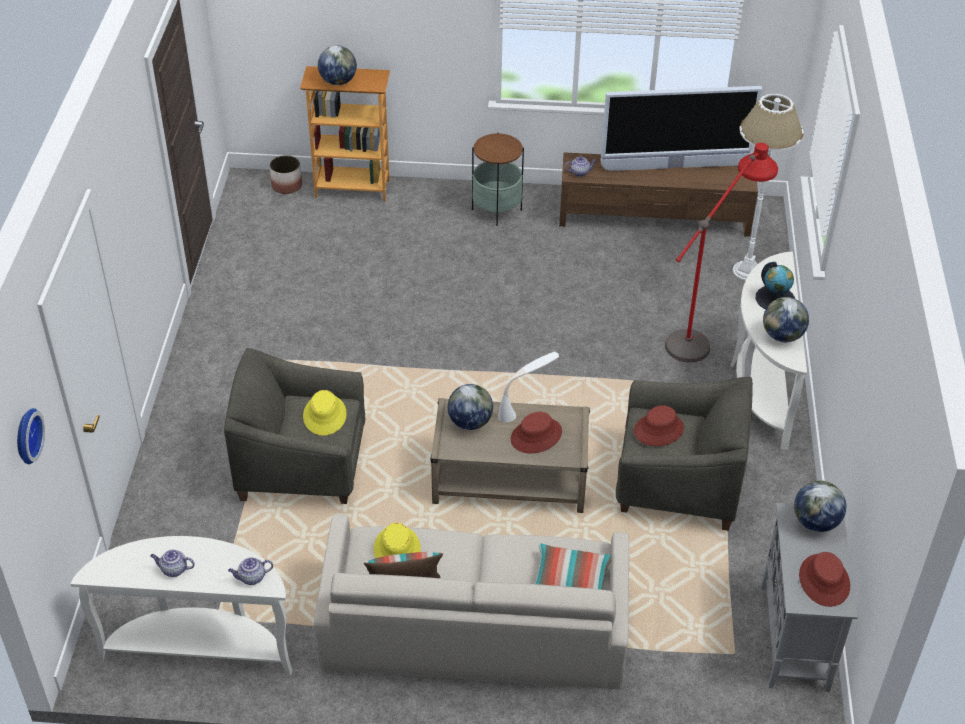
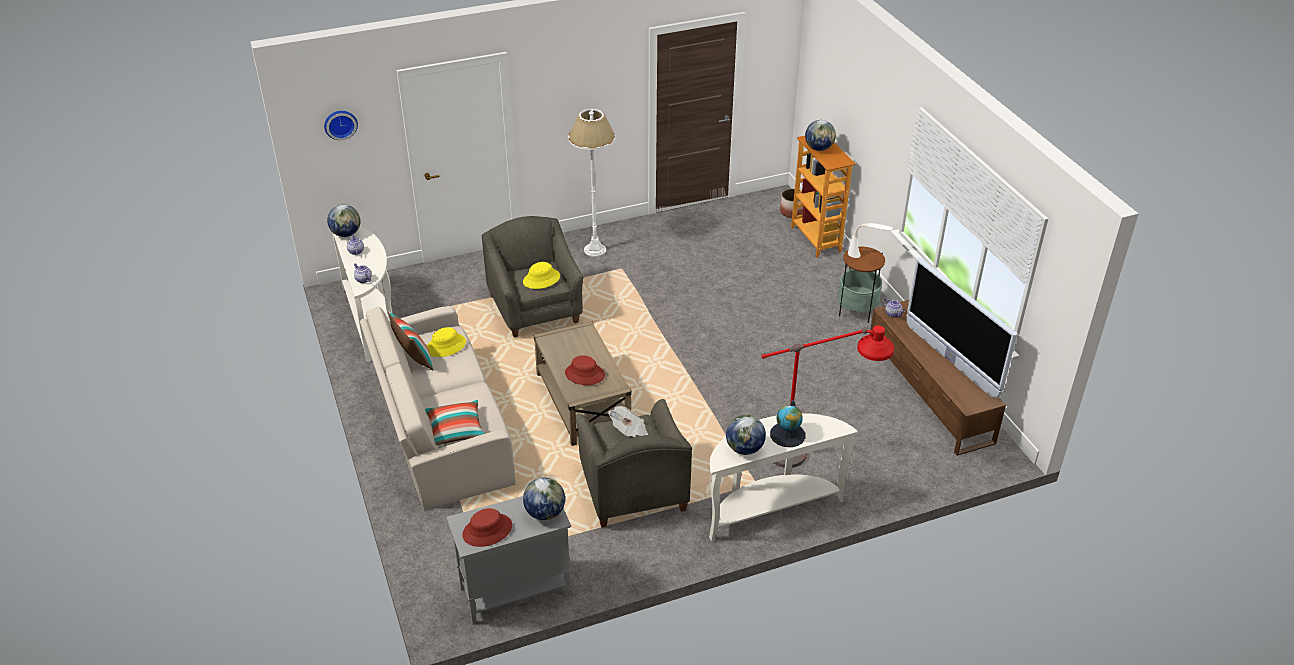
camera: 65 degrees right, 5 degrees down
(470, 422) = (577, 341): globe -> globe (346, 234)
(527, 410) = (607, 363): white table lamp -> white table lamp (867, 260)
(658, 430) = (629, 430): red hat -> newspaper
(746, 271) = (909, 465): white floor lamp -> white floor lamp (594, 250)

